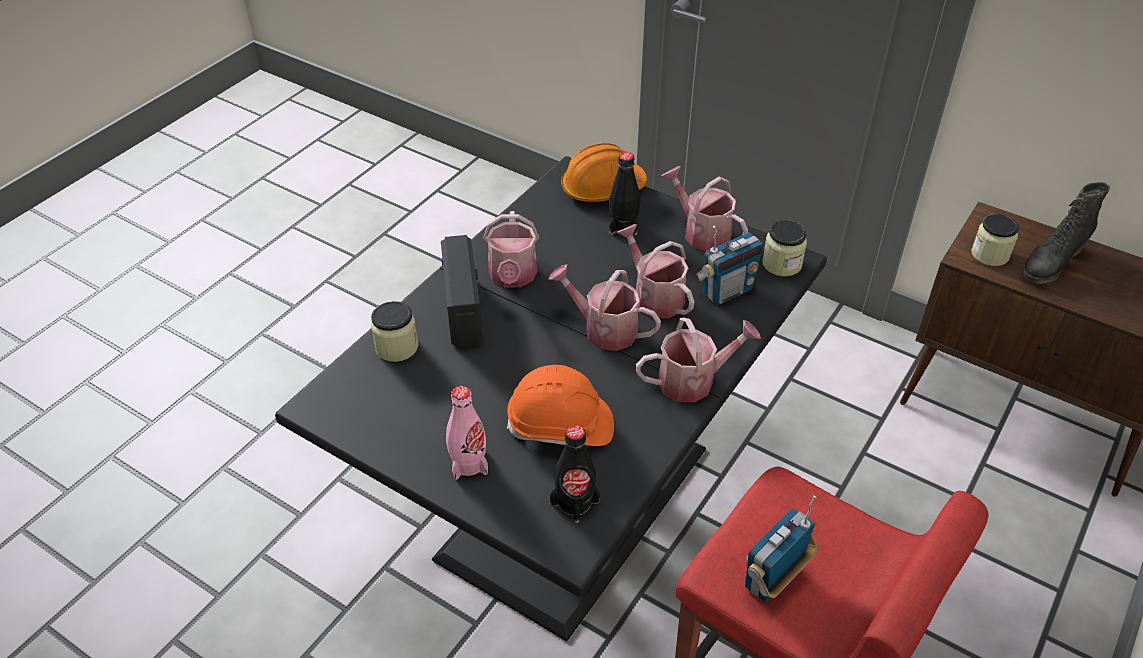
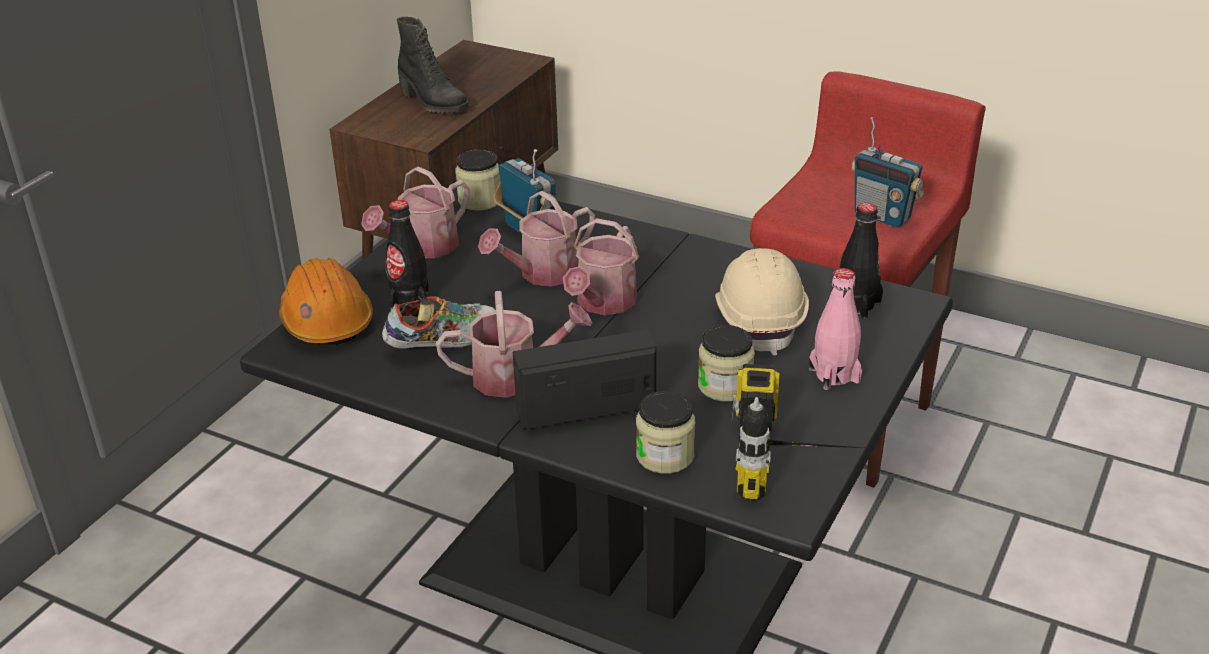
camera: 95 degrees left, 10 degrees down
(361, 419) = (798, 464): none -> power drill
(561, 426) = (760, 320): orange hard hat -> beige hard hat
(563, 243) = (444, 343): none -> shoe
(693, 380) = (670, 246): watering can -> none
(989, 254) = (417, 128): jar -> jar (725, 386)

